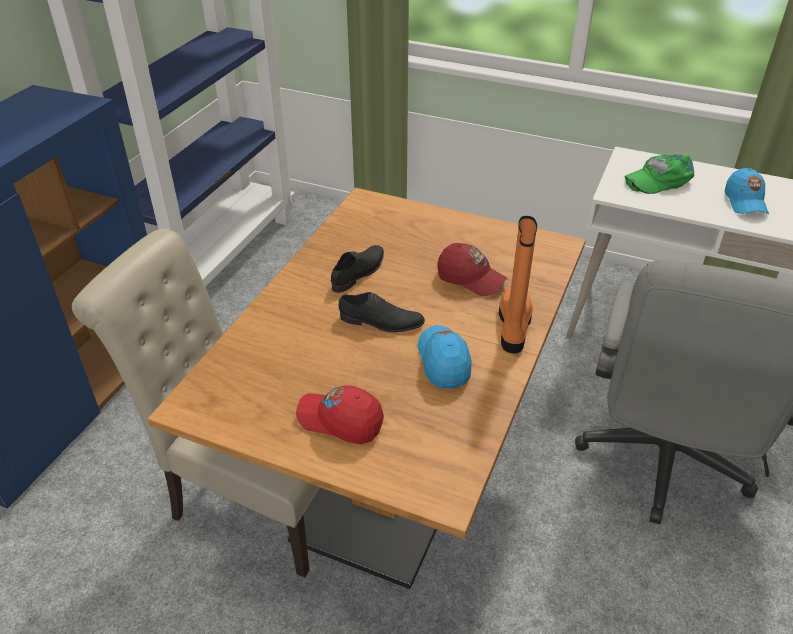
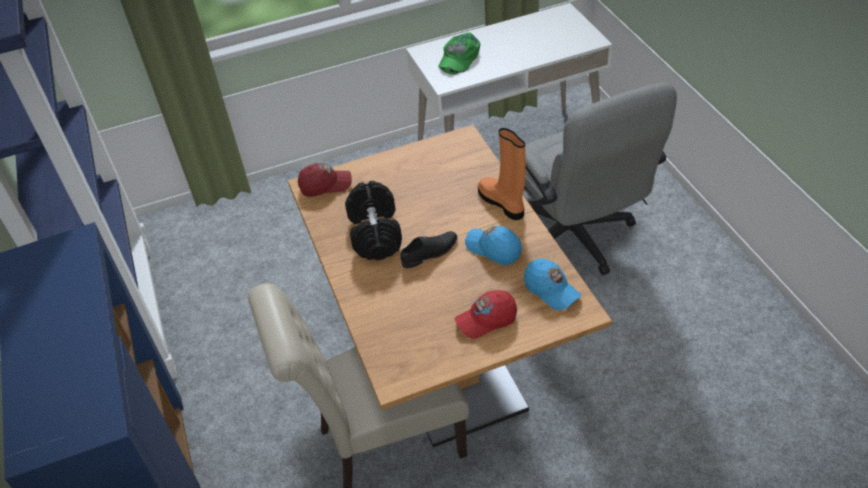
camera: 40 degrees left, 5 degrees up
(359, 272) = (375, 233): black shoe -> black dumbbell
(471, 279) = (444, 192): red cap -> red cap (326, 185)
(745, 202) = (520, 45): blue cap -> blue cap (551, 290)

